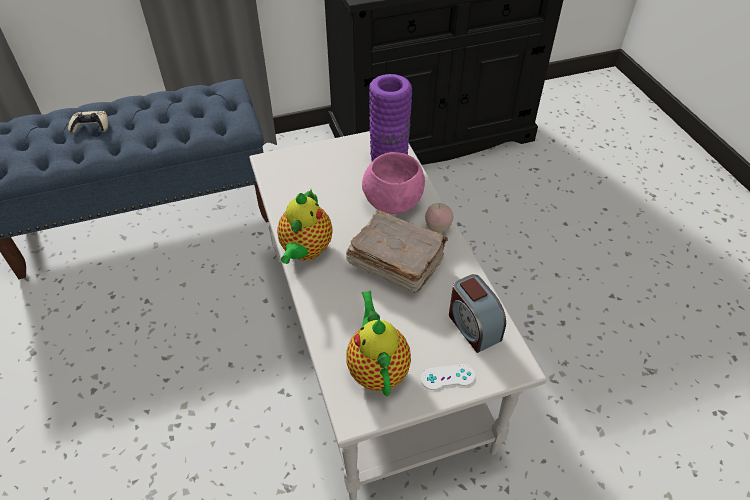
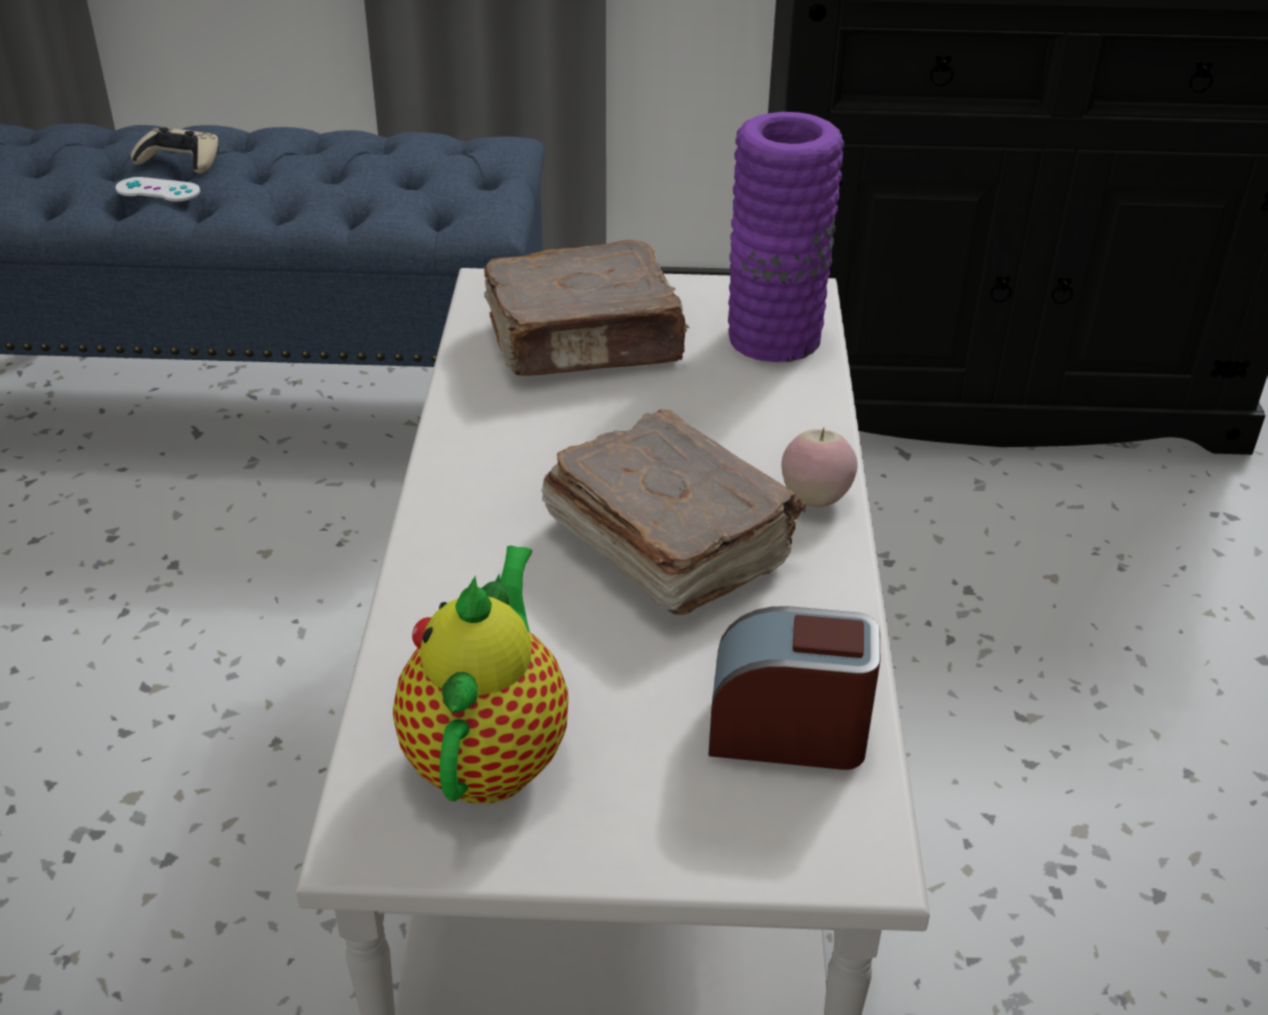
camera: 20 degrees right, 10 degrees down
(305, 251) = (468, 470): teapot -> none
(319, 179) = (587, 342): none -> brown book
(392, 203) = (732, 423): pink bowl -> none
(447, 377) = (656, 826): white game controller -> white game controller (158, 190)
(473, 326) = (788, 732): alarm clock -> alarm clock turned 105 degrees clockwise

